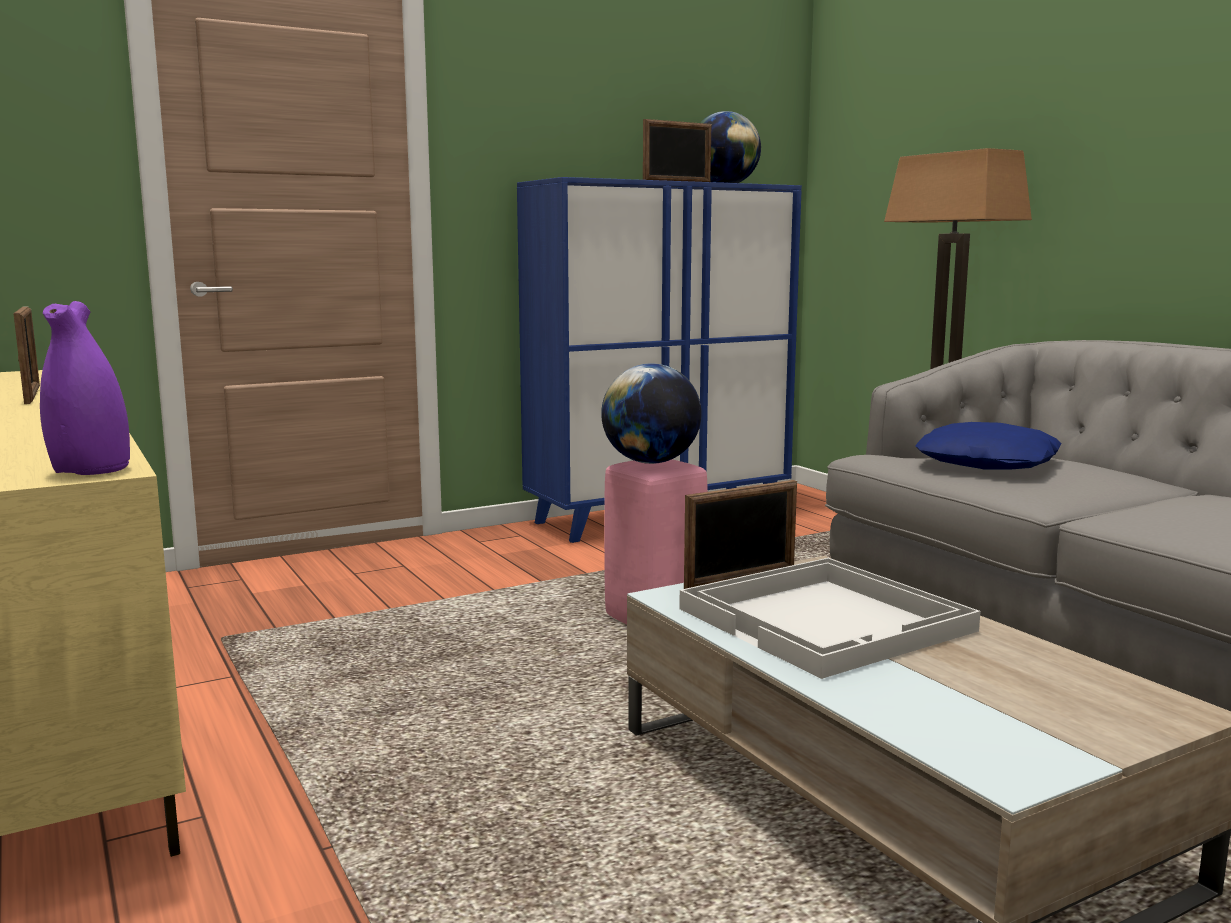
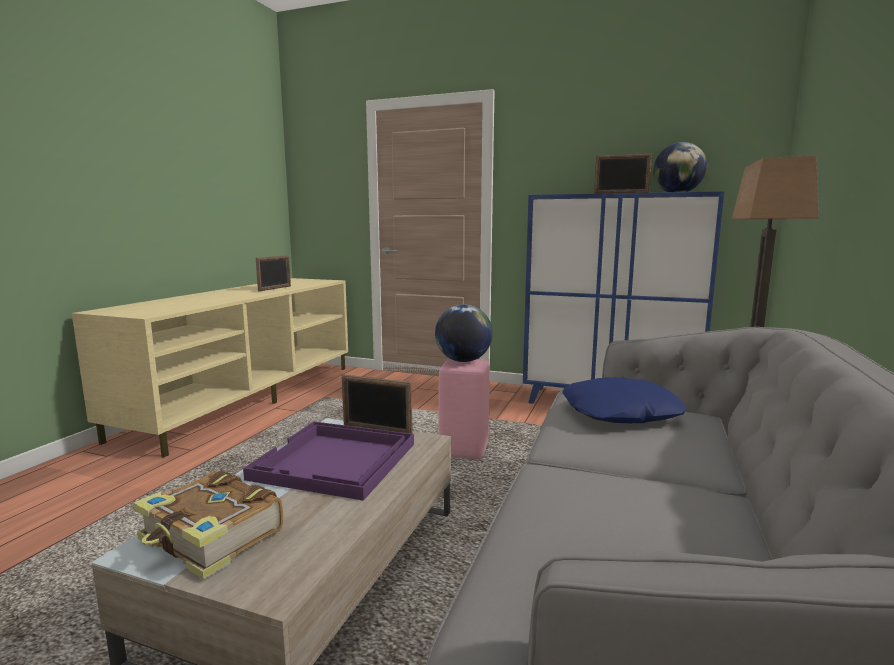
camera: 50 degrees right, 0 degrees up
(90, 471) = (146, 314): purple vase -> none
(828, 620) = (335, 461): white tray -> purple tray
(1008, 724) = (211, 538): none -> book

